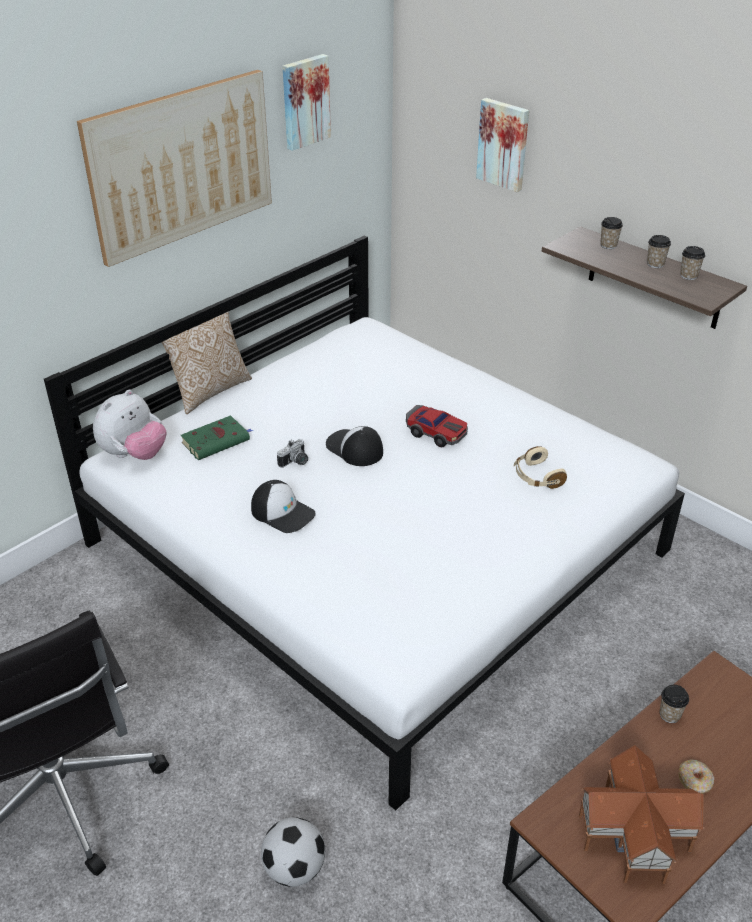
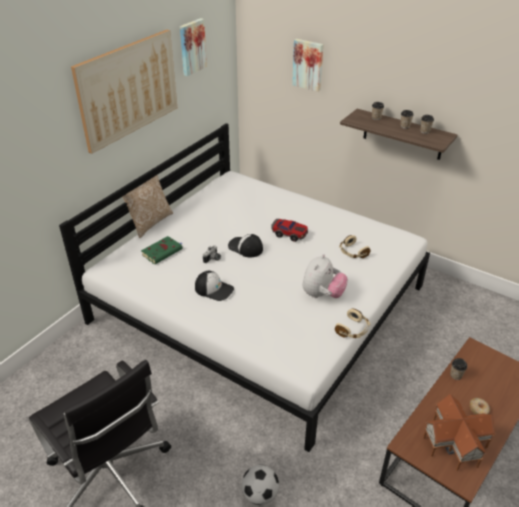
camera: 10 degrees left, 0 degrees up
(134, 454) = (114, 265): plush toy -> plush toy (322, 294)
(499, 610) = (353, 330): none -> beige headphones

